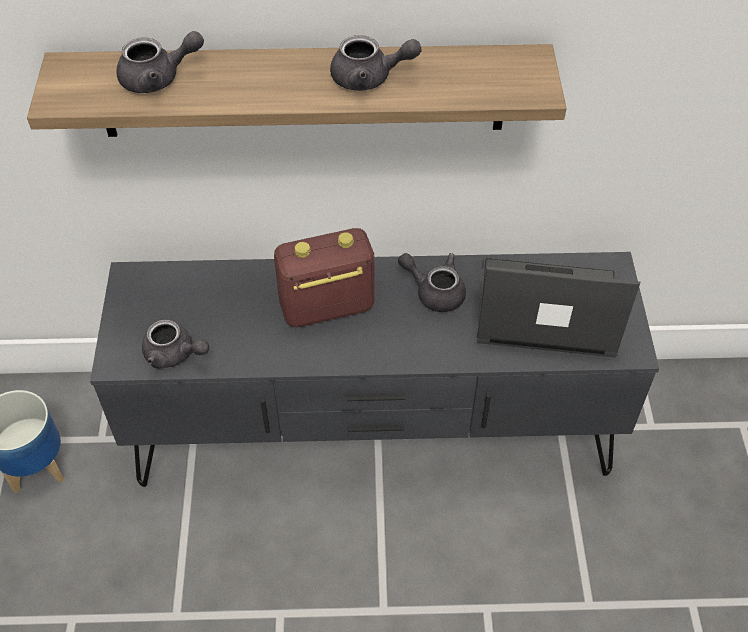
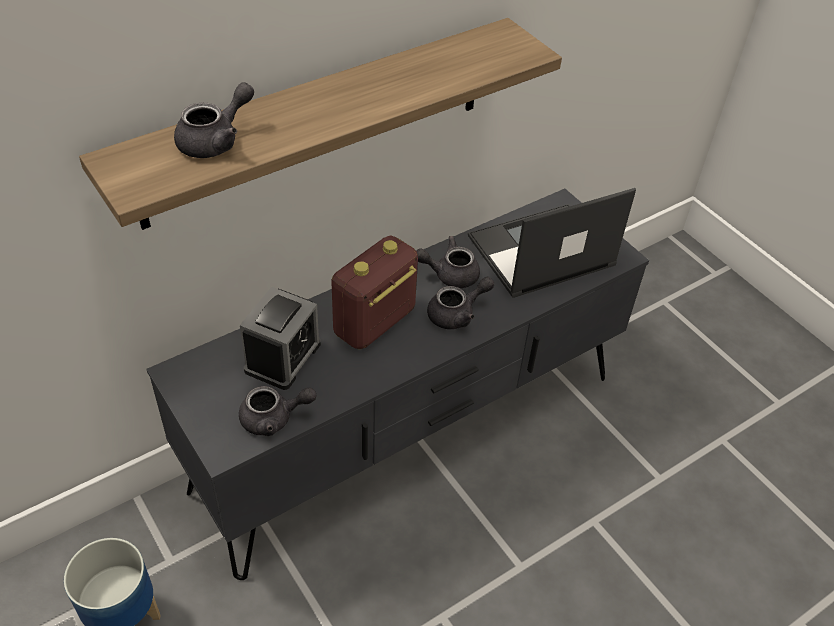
camera: 35 degrees left, 5 degrees down
(224, 303) = (283, 357): none -> alarm clock
(369, 78) = (398, 83): grey teapot -> grey teapot (457, 314)

